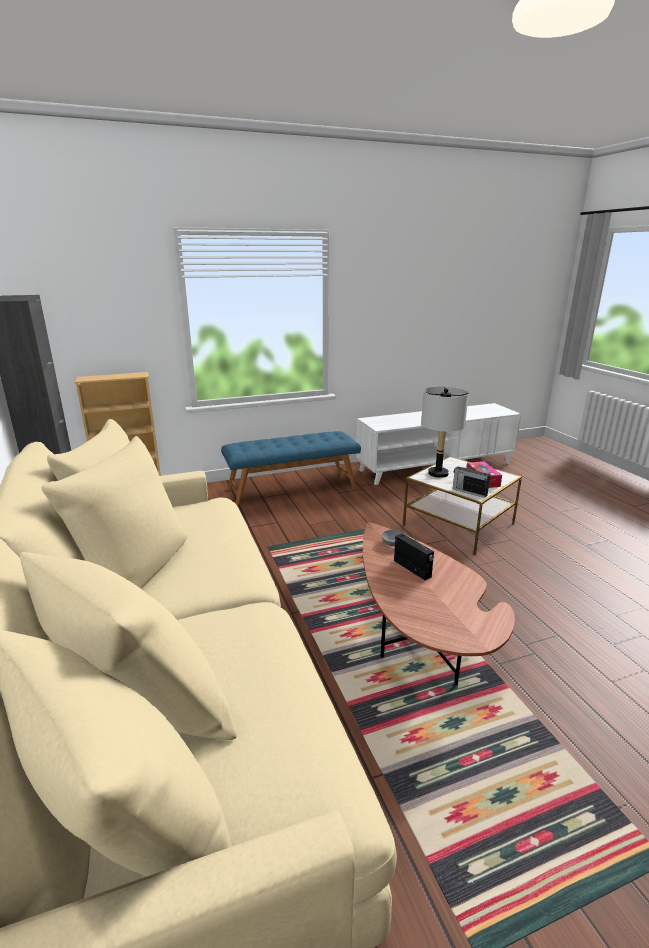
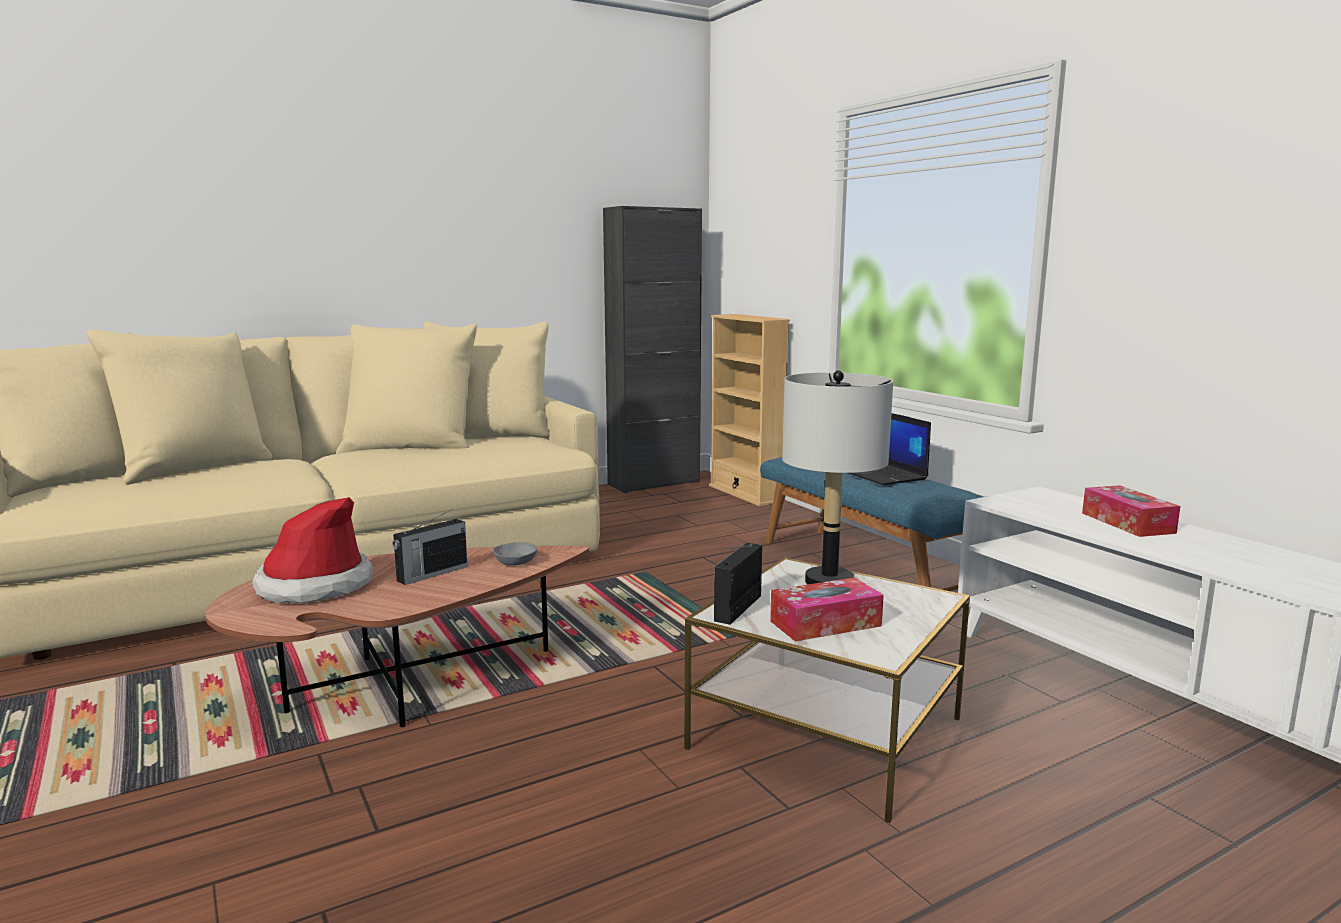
camera: 80 degrees right, 10 degrees down
(293, 440) = (882, 474): none -> laptop
(410, 418) = (1127, 523): none -> tissue box
(434, 611) = (315, 586): none -> hat

